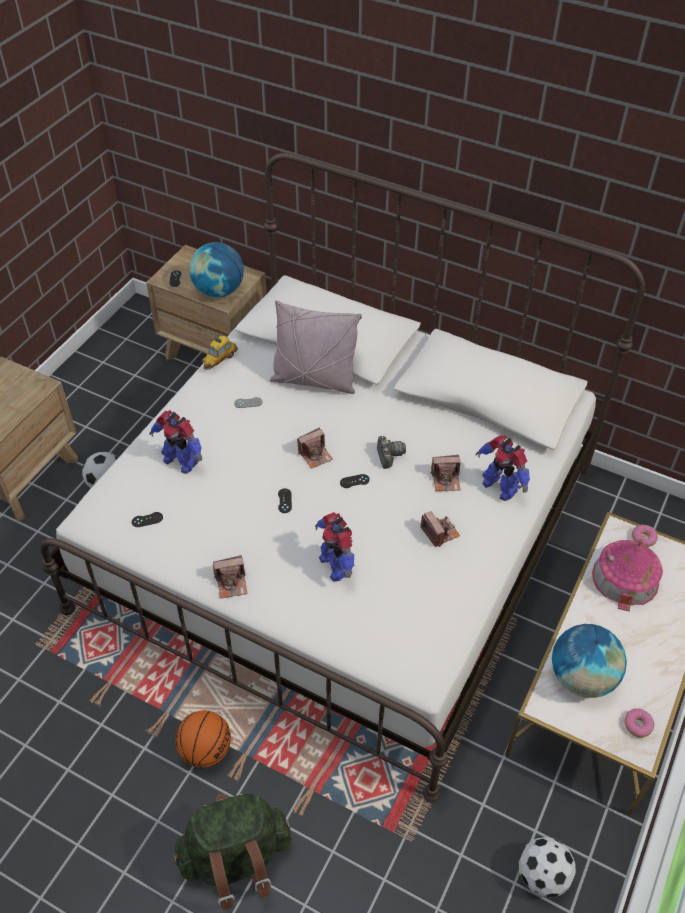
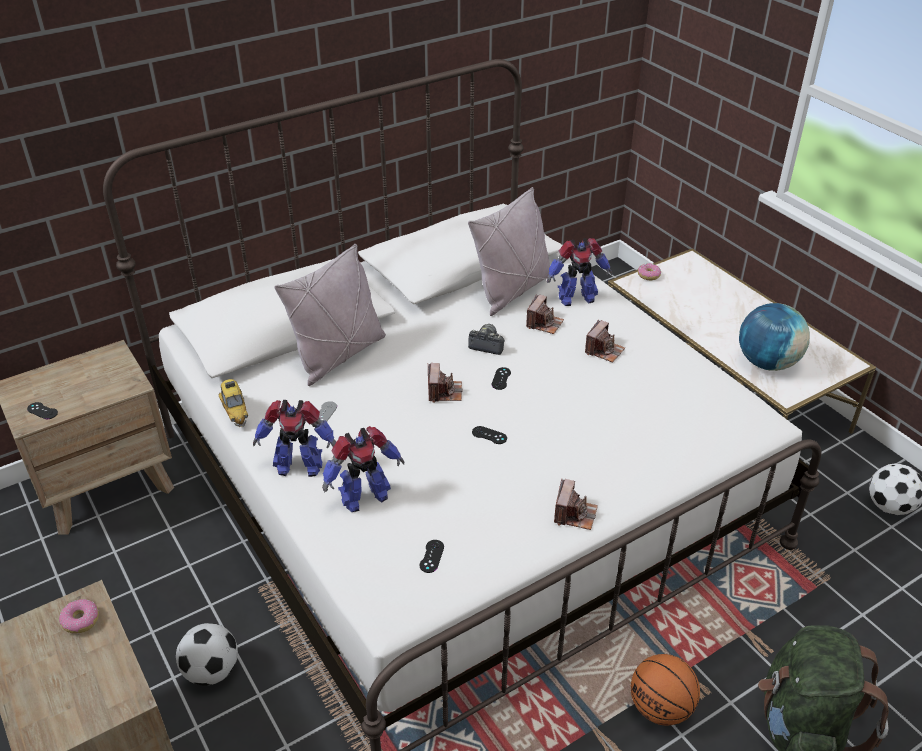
camera: 60 degrees left, 10 degrees down
(219, 291) = (109, 383): globe -> none
(336, 565) = (599, 429): toy robot -> toy robot (298, 466)
(440, 532) = (604, 350): camera -> camera turned 120 degrees clockwise
(475, 442) = (513, 291): none -> purple pillow
(625, 578) = (682, 300): toy house -> none
(637, 725) = (825, 354): donut -> donut (80, 620)

